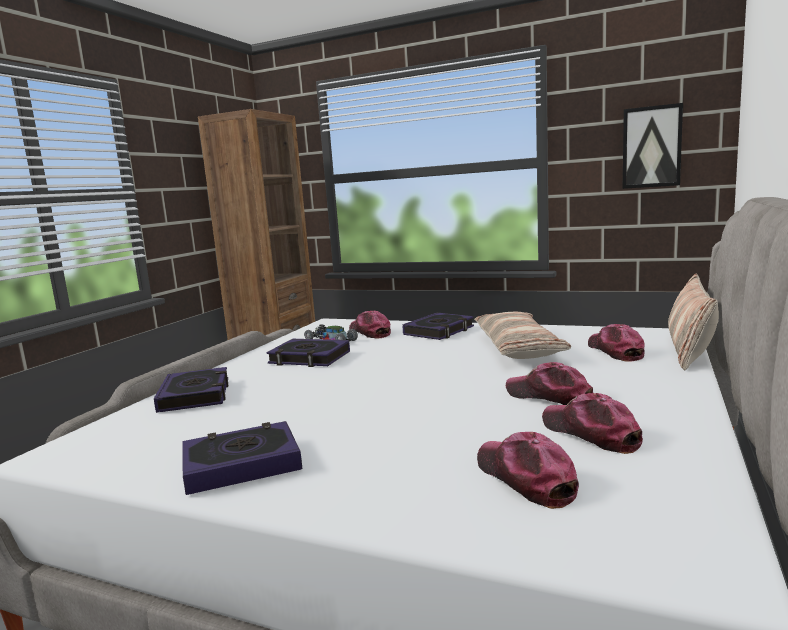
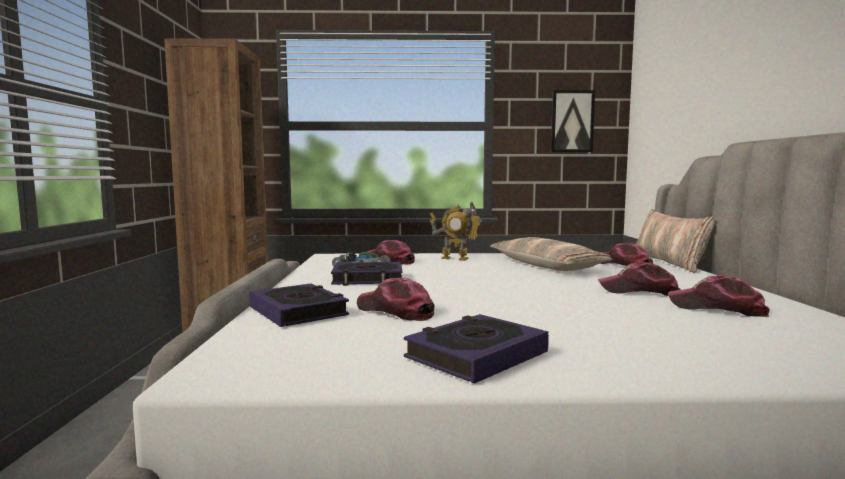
camera: 25 degrees left, 5 degrees down
(439, 331) = (455, 258): book -> toy robot
(525, 478) = (737, 337): cap -> cap (395, 311)

